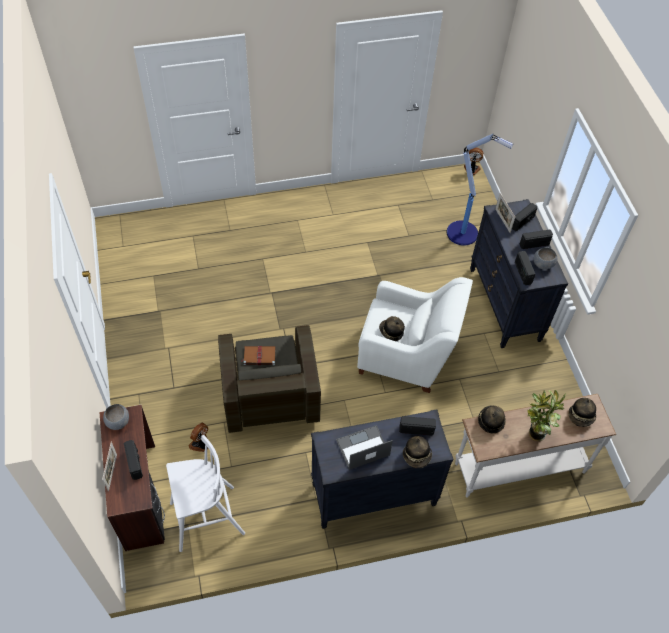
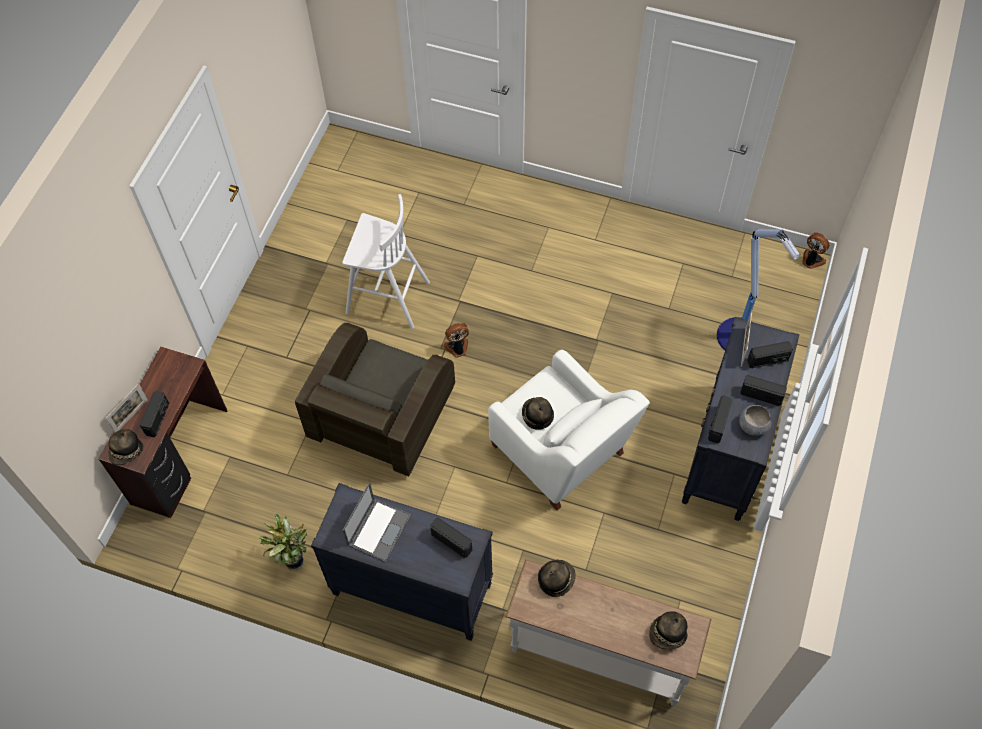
camera: 35 degrees right, 5 degrees up
(117, 422) = (170, 366): grey bowl -> none
(201, 444) = (273, 434): fan -> fan (457, 348)
(205, 519) = (226, 516): white stool -> white stool (386, 297)
(259, 356) = (381, 368): brown book -> none
(362, 448) = (379, 529): laptop -> laptop turned 105 degrees clockwise
(417, 456) = (431, 571): hat -> hat (127, 452)
(534, 434) = (595, 622): potted plant -> potted plant (292, 560)

